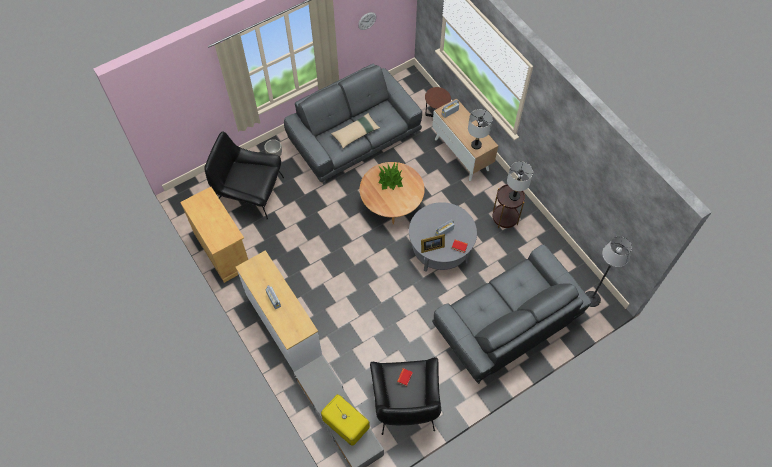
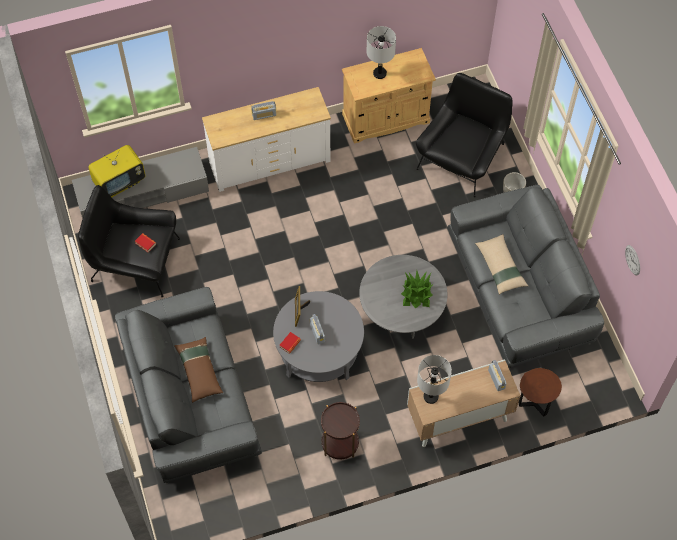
camera: 105 degrees right, 0 degrees up
(391, 203) = (401, 310): brown coffee table -> grey coffee table
(503, 301) = (199, 372): none -> brown pillow
(514, 196) = (339, 425): grey table lamp -> grey table lamp (379, 73)
(591, 299) = (186, 511): floor lamp -> none

